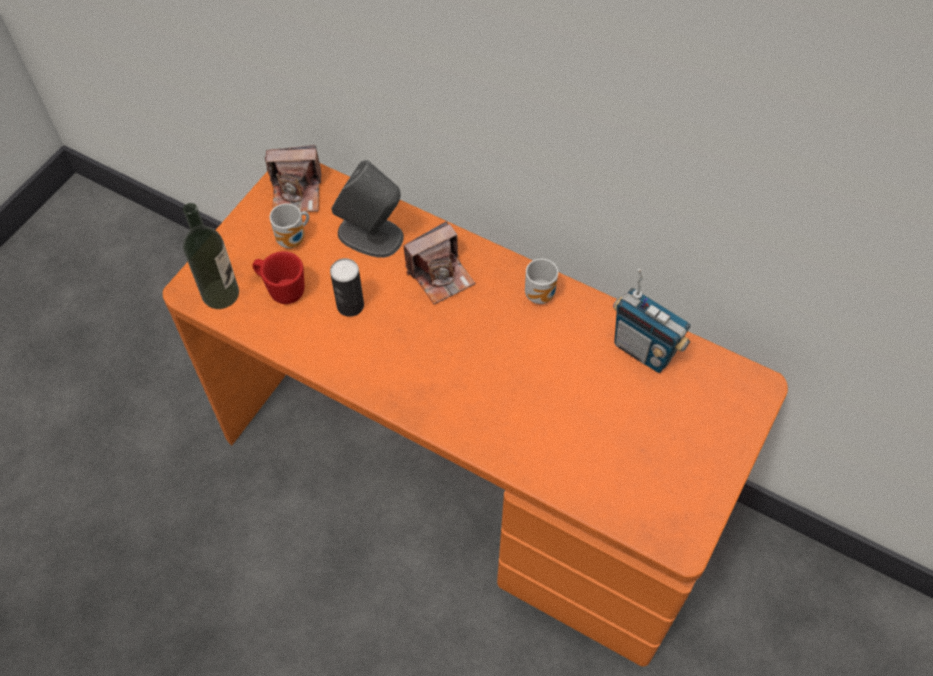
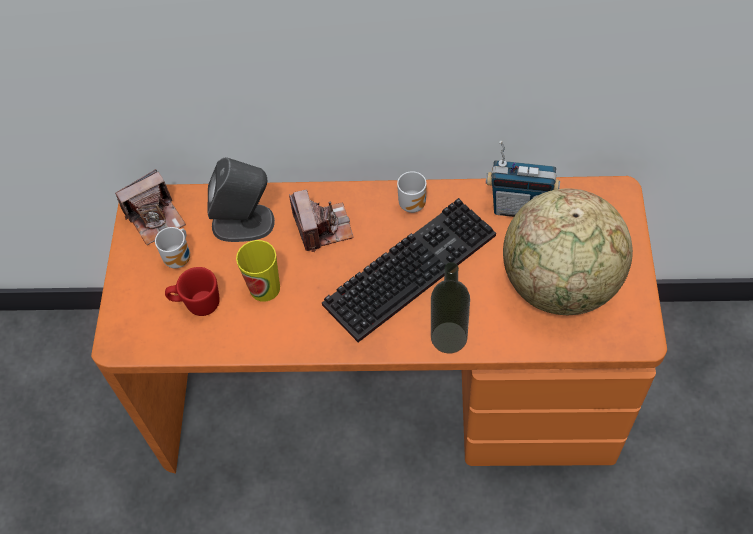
camera: 25 degrees left, 0 degrees up
(220, 294) = (146, 334): bottle -> bottle (449, 337)
(350, 305) = (265, 288): can -> cup
(440, 275) = (323, 227): camera -> camera turned 45 degrees counterclockwise
(498, 353) = (410, 266): none -> keyboard
(635, 447) = (560, 284): none -> globe

